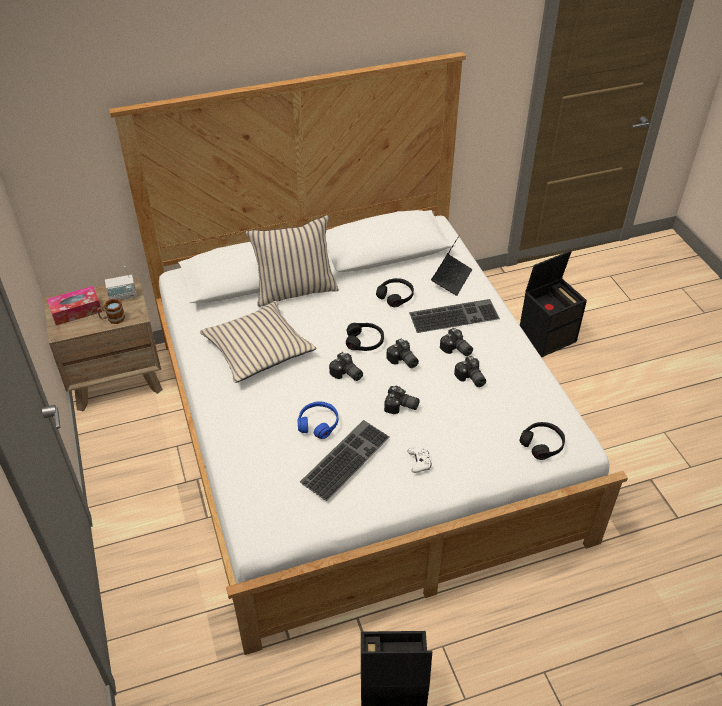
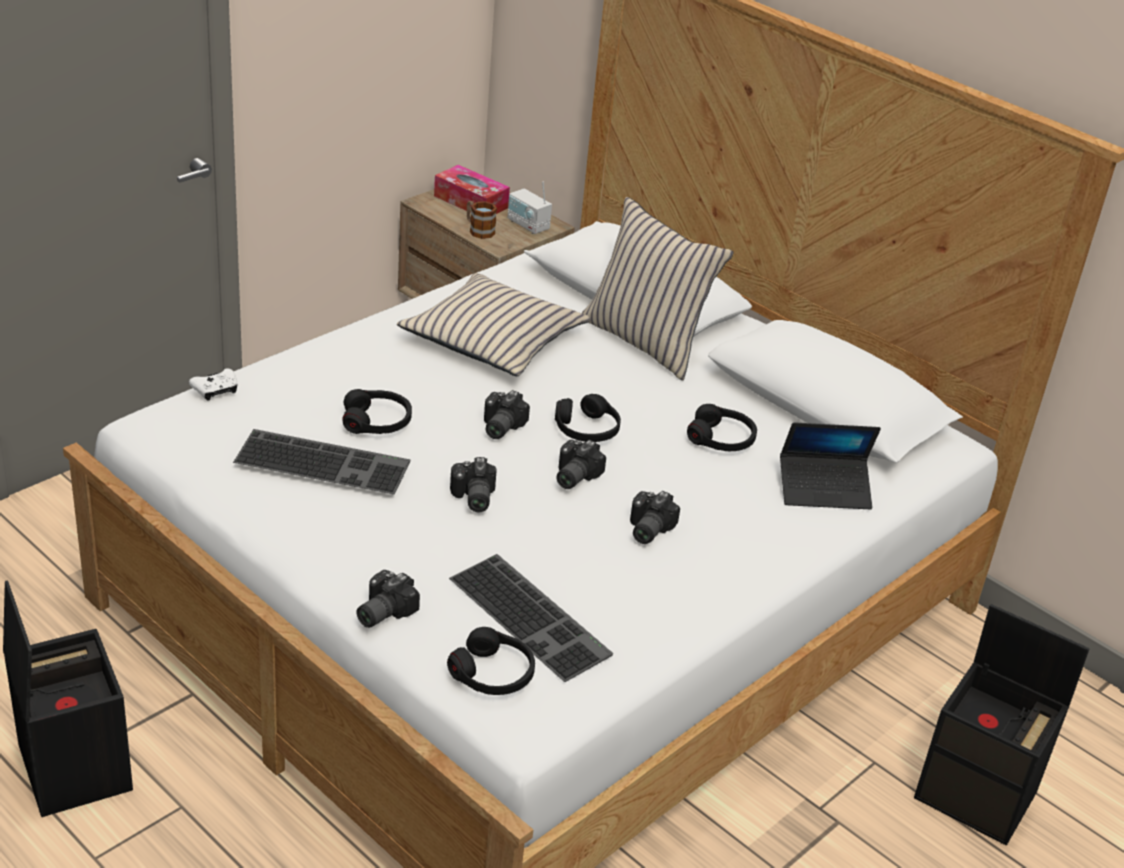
camera: 60 degrees right, 10 degrees down
(318, 423) = (377, 421): blue headphones -> black headphones
(419, 463) = (364, 541): white game controller -> white game controller (216, 390)
(454, 315) = (731, 510): keyboard -> keyboard (533, 616)
(470, 379) = (588, 558): camera -> camera (381, 611)

